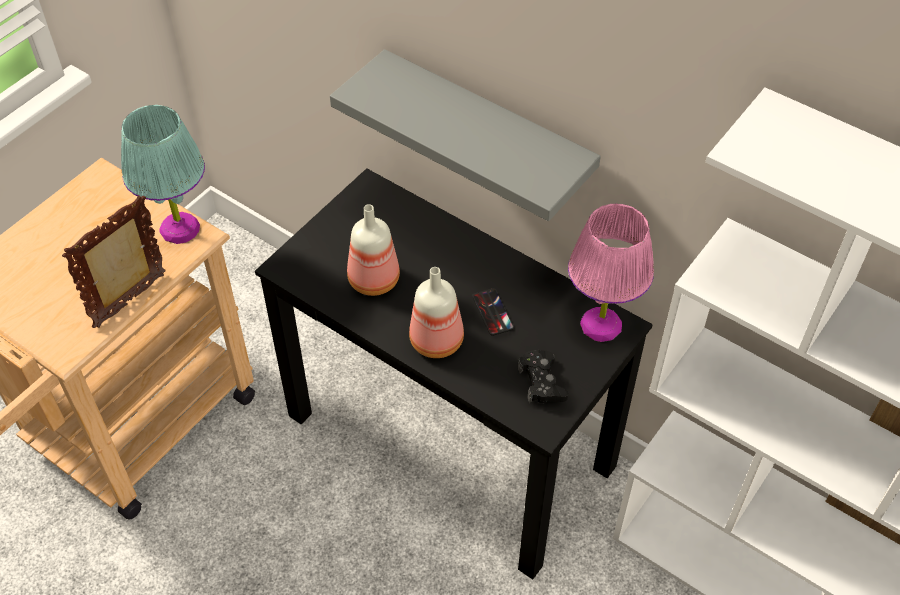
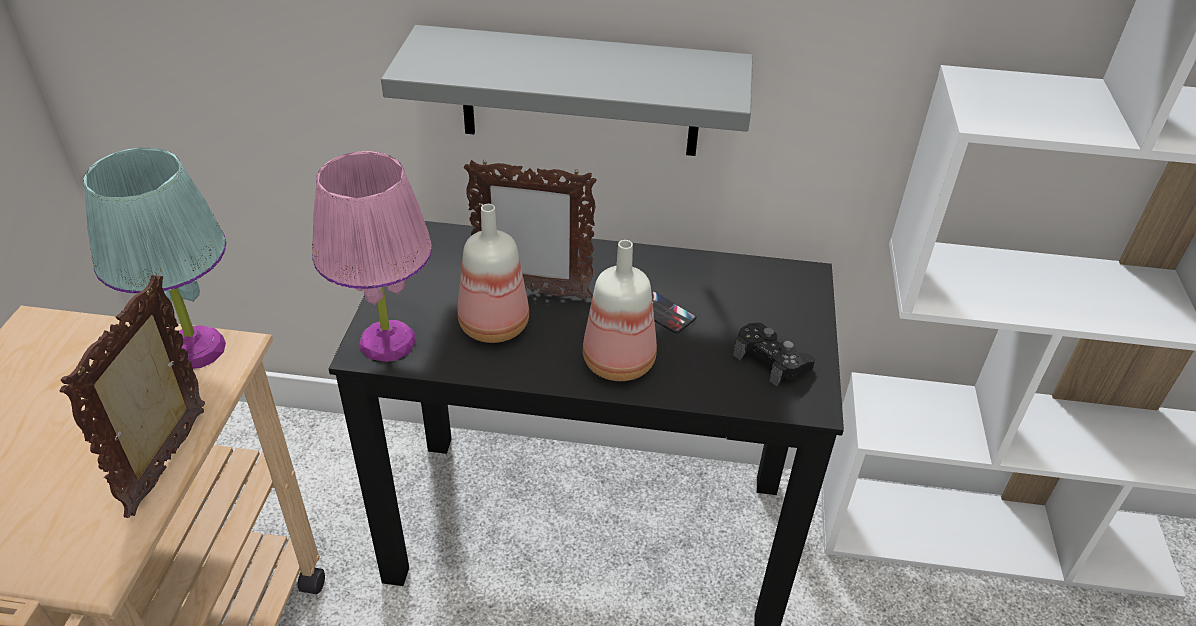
camera: 30 degrees left, 10 degrees down
(416, 263) = (532, 291): none -> picture frame
(600, 324) = (782, 281): pink table lamp -> pink table lamp (387, 341)

